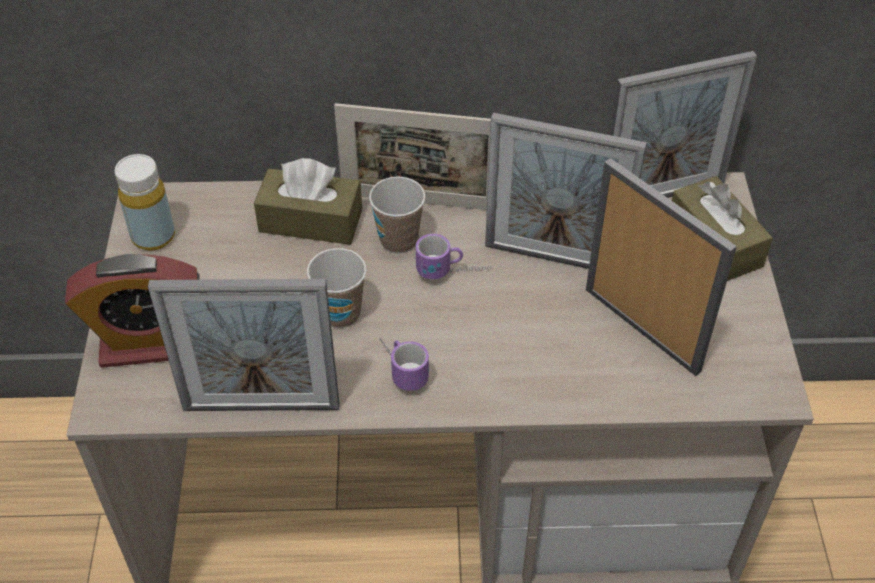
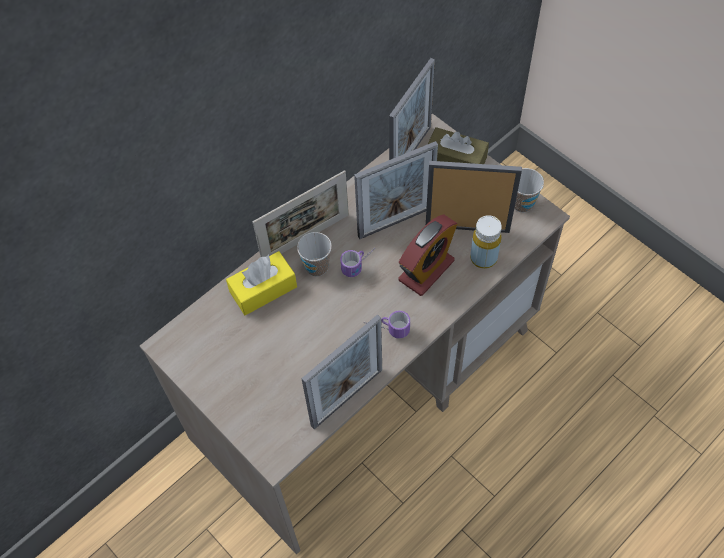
camera: 40 degrees left, 10 degrees up
(149, 343) = (259, 412): alarm clock -> alarm clock (426, 270)
(153, 236) = (193, 359): yellow bottle -> yellow bottle (483, 258)
(310, 221) = (263, 289): brown tissue box -> yellow tissue box
(340, 313) = (331, 325): cup -> cup (522, 203)

